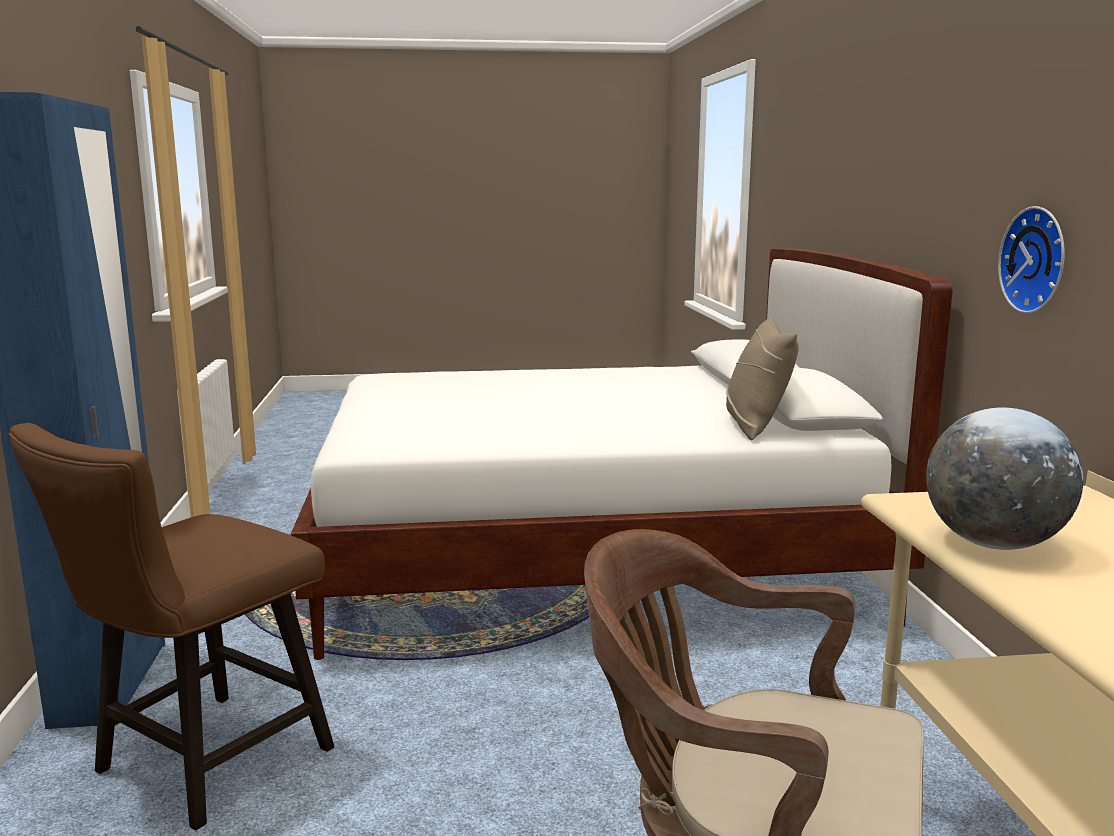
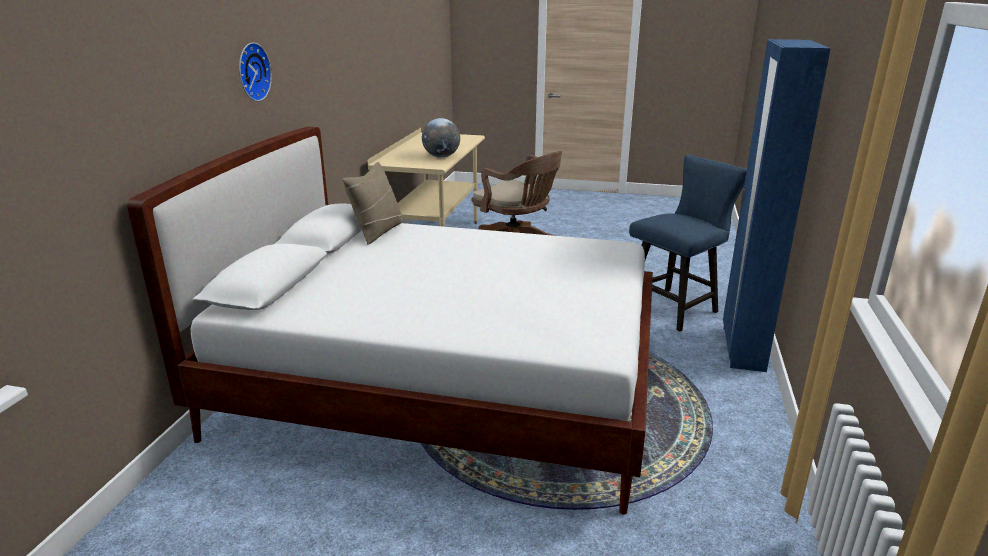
camera: 160 degrees left, 10 degrees up
(199, 766) = (676, 307): brown chair -> blue chair
(1038, 260) = (332, 99): wall clock -> wall clock (251, 72)

